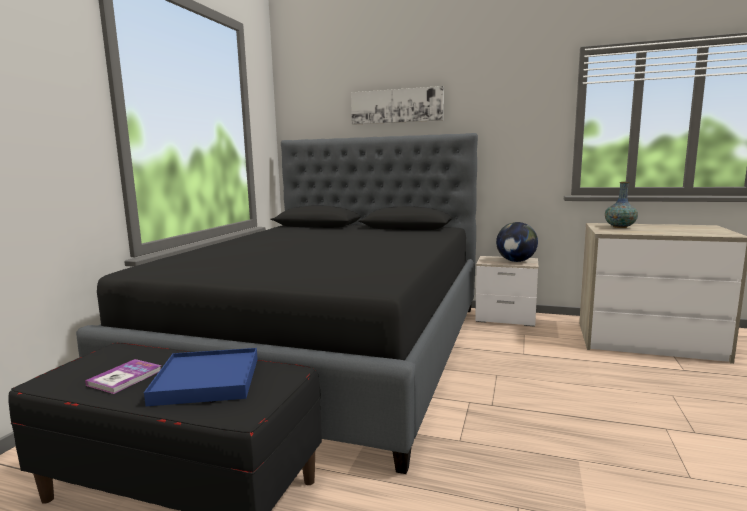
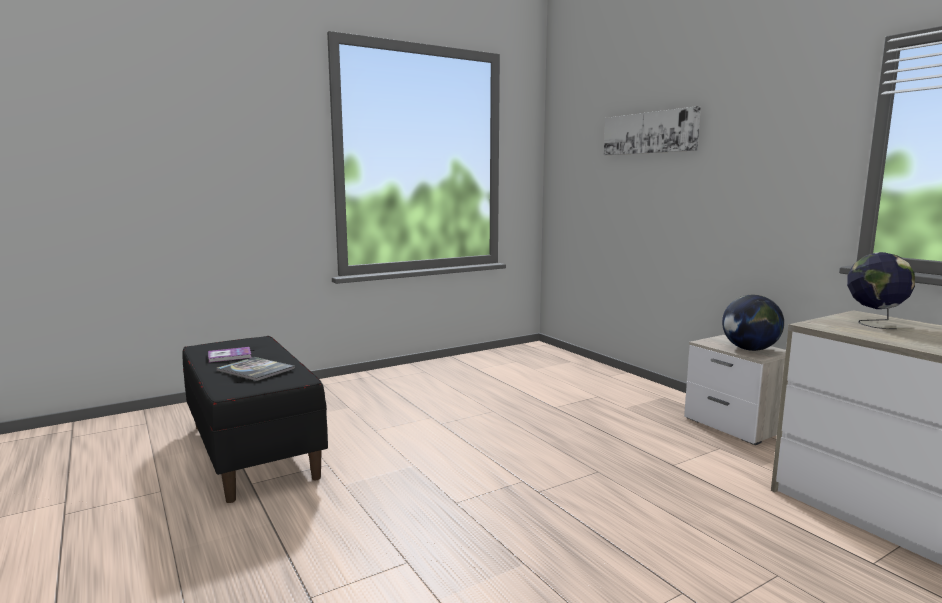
camera: 40 degrees right, 0 degrees up
(207, 380) = (255, 370): blue tray -> book
(328, 350) = (486, 398): black bed -> none
(619, 227) = (874, 323): vase -> globe

